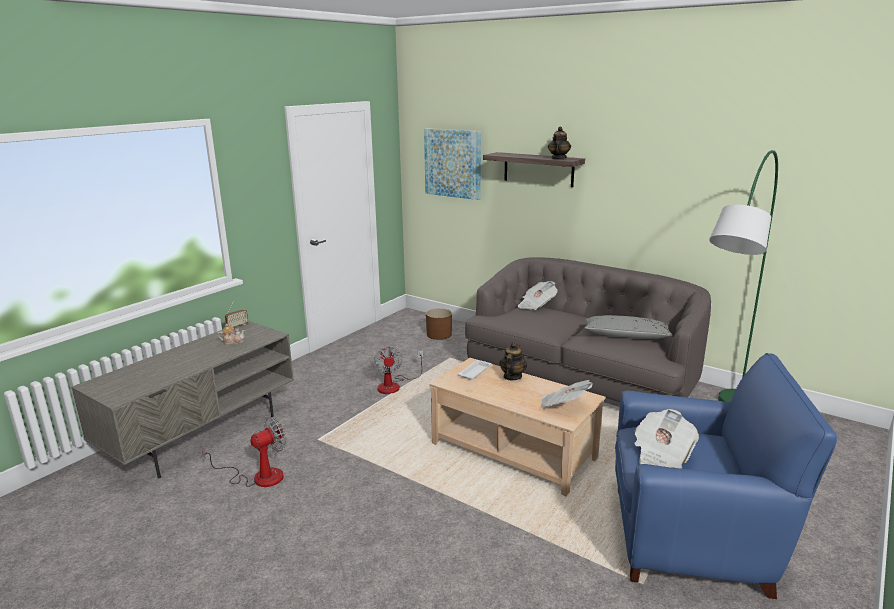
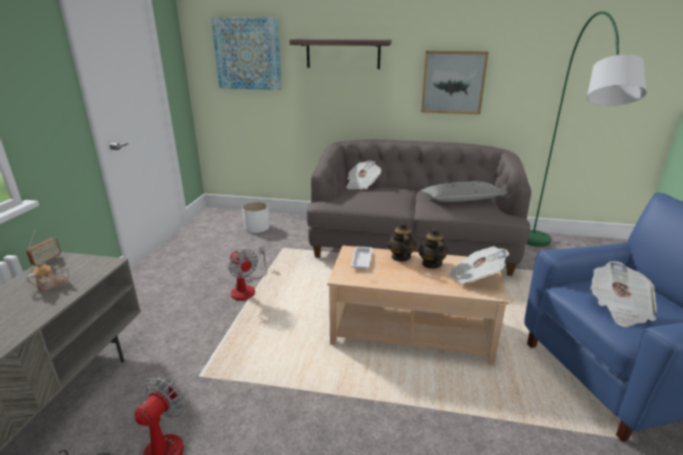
camera: 25 degrees left, 5 degrees up
(439, 335) = (257, 227): brown planter -> white planter
(558, 158) = (369, 39): teapot -> teapot (431, 264)
(648, 207) = (453, 82): none -> picture

